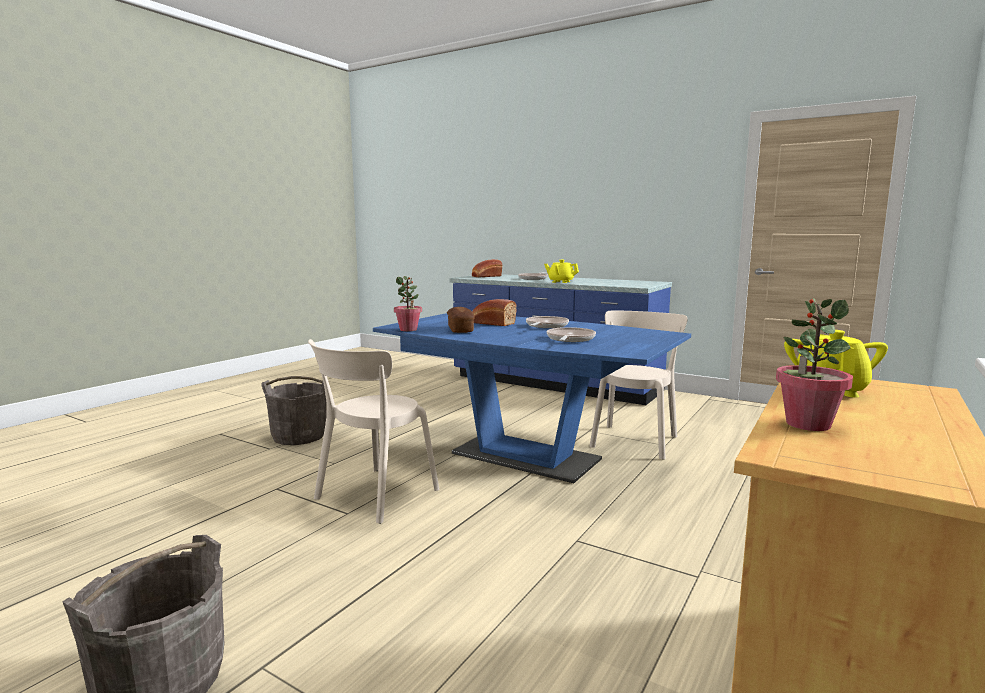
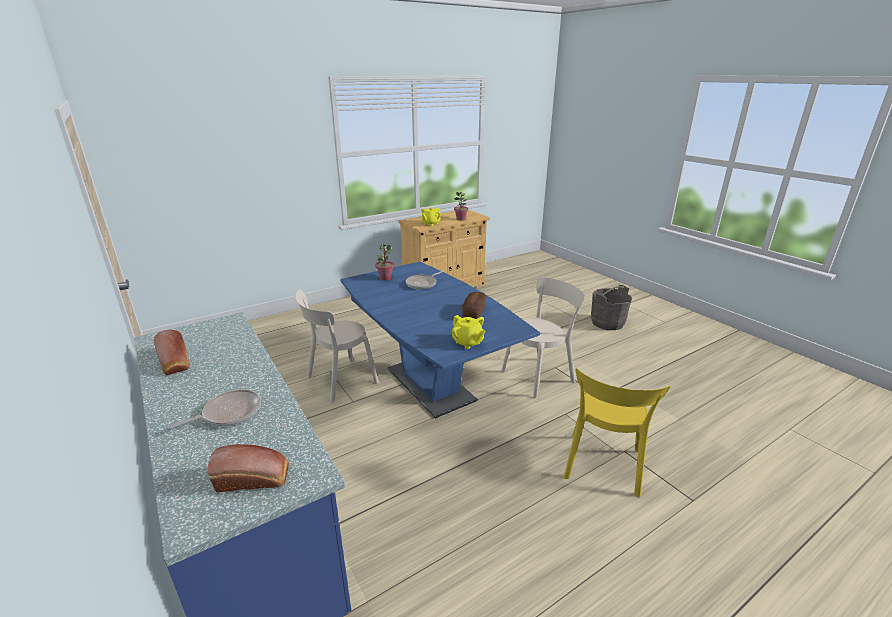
camera: 155 degrees left, 15 degrees up
(299, 436) = (603, 467): grey bucket -> yellow chair
(408, 330) = (512, 319): potted plant -> potted plant (385, 278)
(491, 323) = (438, 320): bread -> bread (175, 362)
(545, 326) = (406, 306): frying pan -> none
(561, 282) = (250, 368): yellow teapot -> yellow teapot (467, 342)

